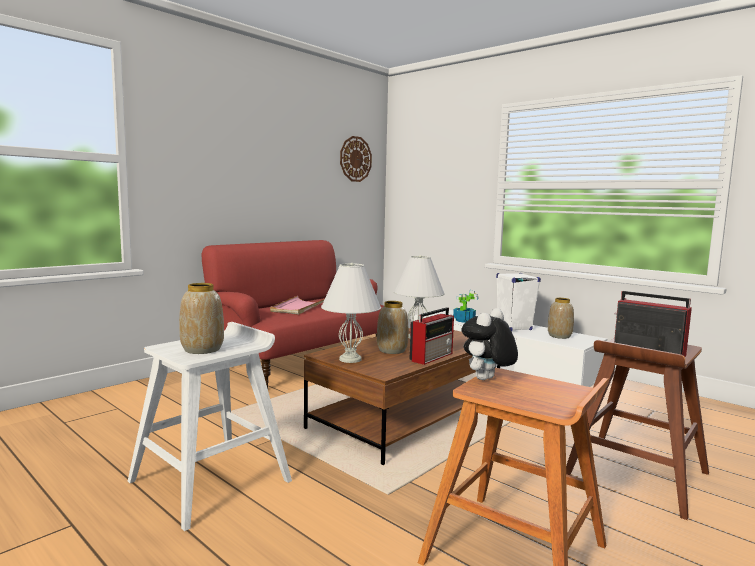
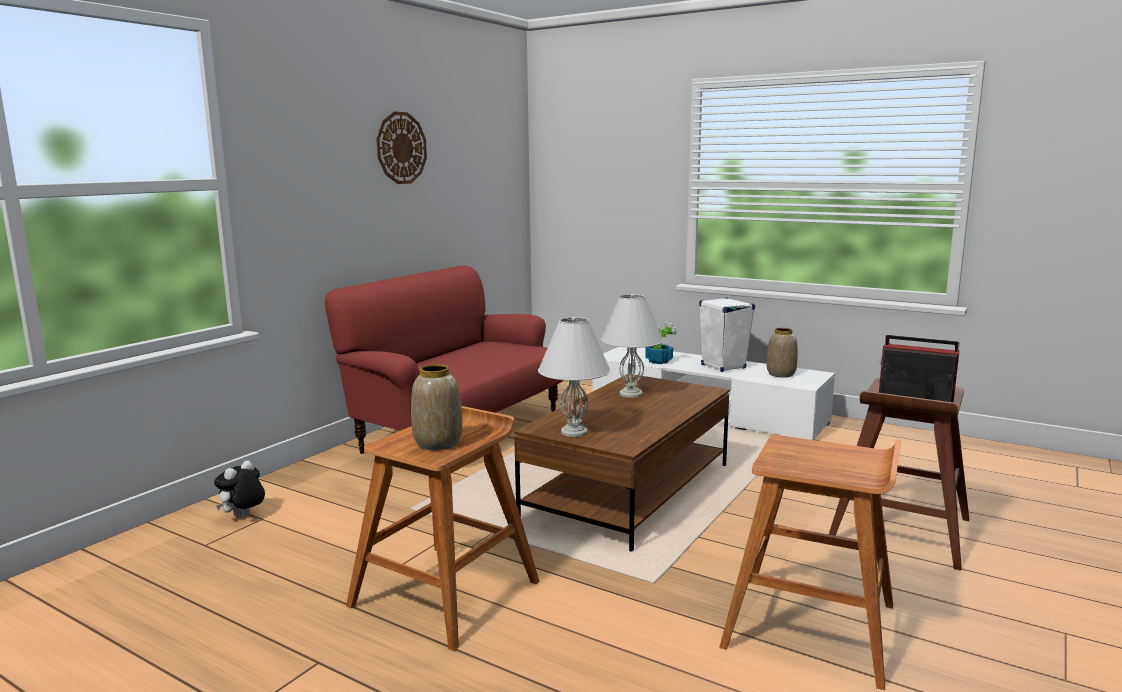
camera: 10 degrees left, 5 degrees up
(212, 480) = (447, 592): white stool -> brown stool
(298, 307) = (456, 362): pink tray -> none
(355, 159) = (493, 150): wall clock -> wall clock (401, 148)
(392, 350) = (614, 415): vase -> none
(432, 357) = (665, 419): radio -> none
(487, 380) = (777, 451): plush toy -> plush toy (243, 517)

